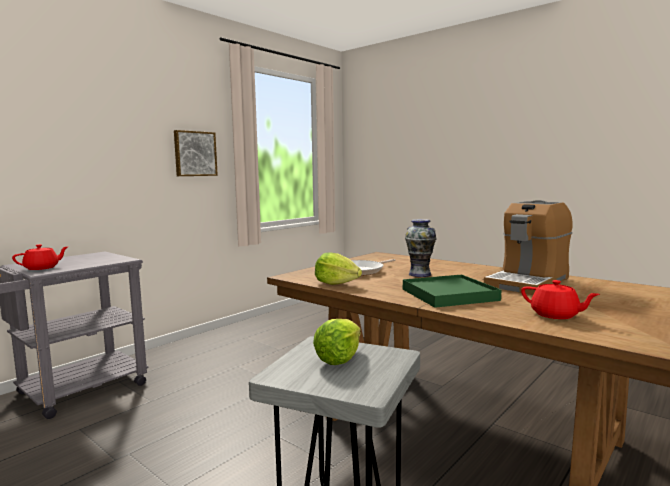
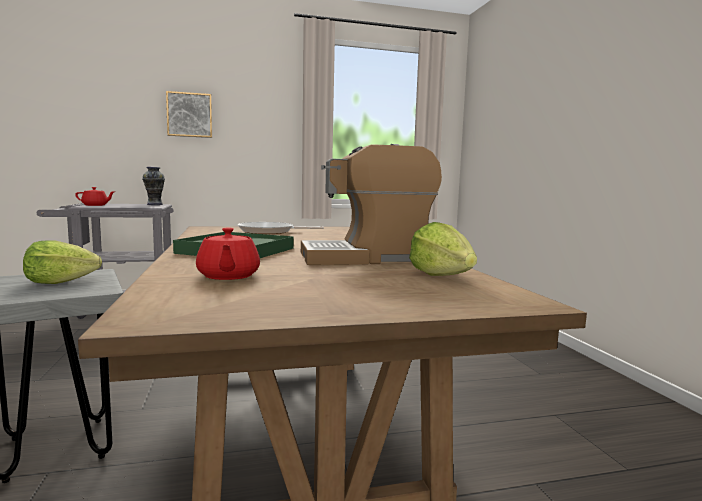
camera: 35 degrees right, 0 degrees up
(194, 154) = (266, 126): picture -> picture (189, 115)
(336, 283) = (205, 234): lettuce -> lettuce (441, 275)
(420, 274) = (301, 239): vase -> vase (155, 204)

